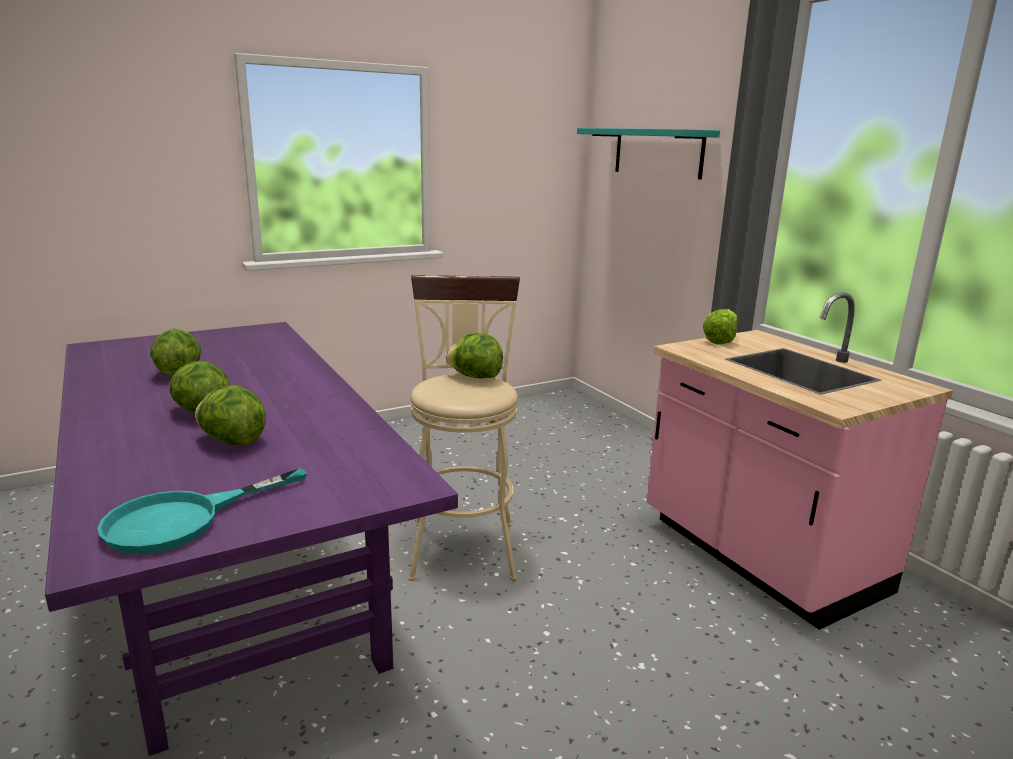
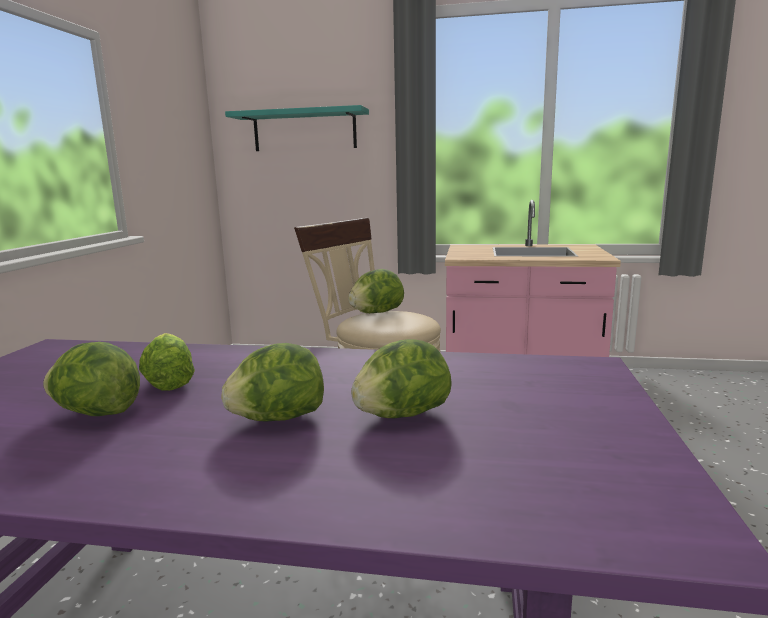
camera: 50 degrees left, 5 degrees down
(183, 519) = (607, 469): turquoise frying pan -> none
(720, 340) = (459, 251): lettuce -> lettuce (170, 381)

